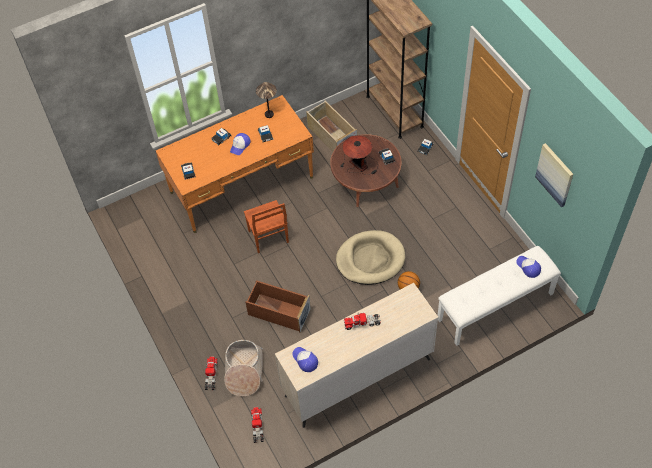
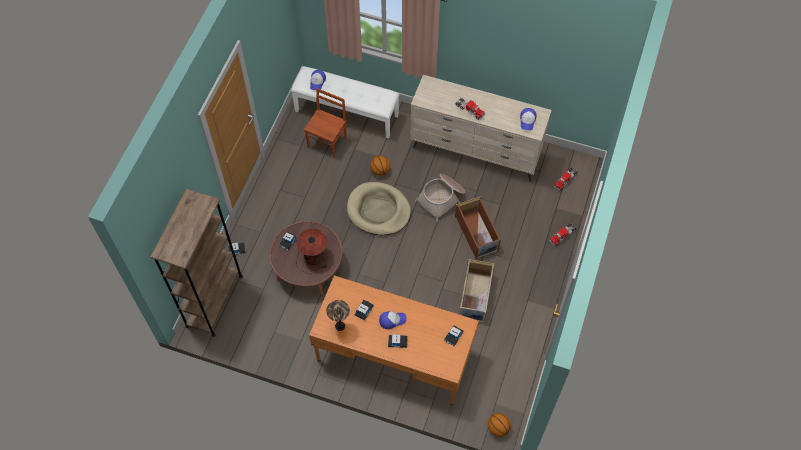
camera: 135 degrees left, 5 degrees up
(125, 206) = (498, 428): none -> basketball
(244, 372) = (540, 218): basket -> basket (441, 198)
(268, 237) = (424, 293): brown chair -> brown chair (328, 142)
(331, 135) = (282, 329): beige storage box -> beige storage box (475, 297)
(555, 174) = (269, 41): picture -> none

